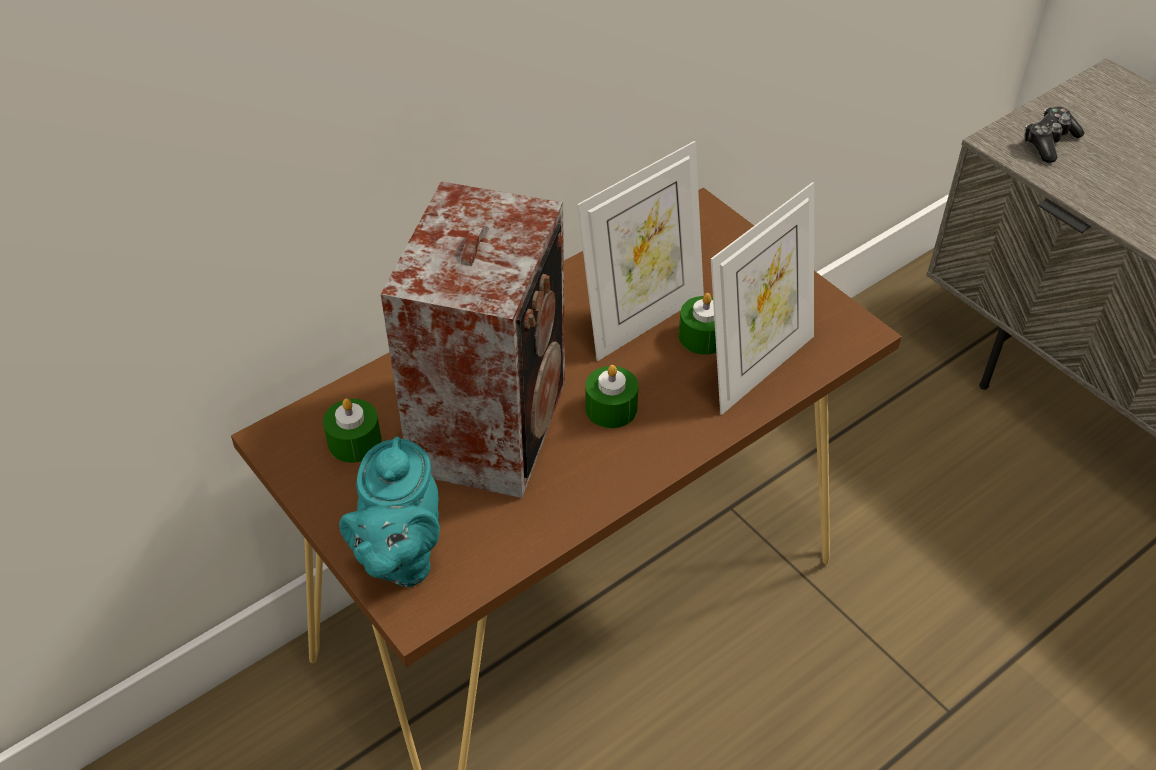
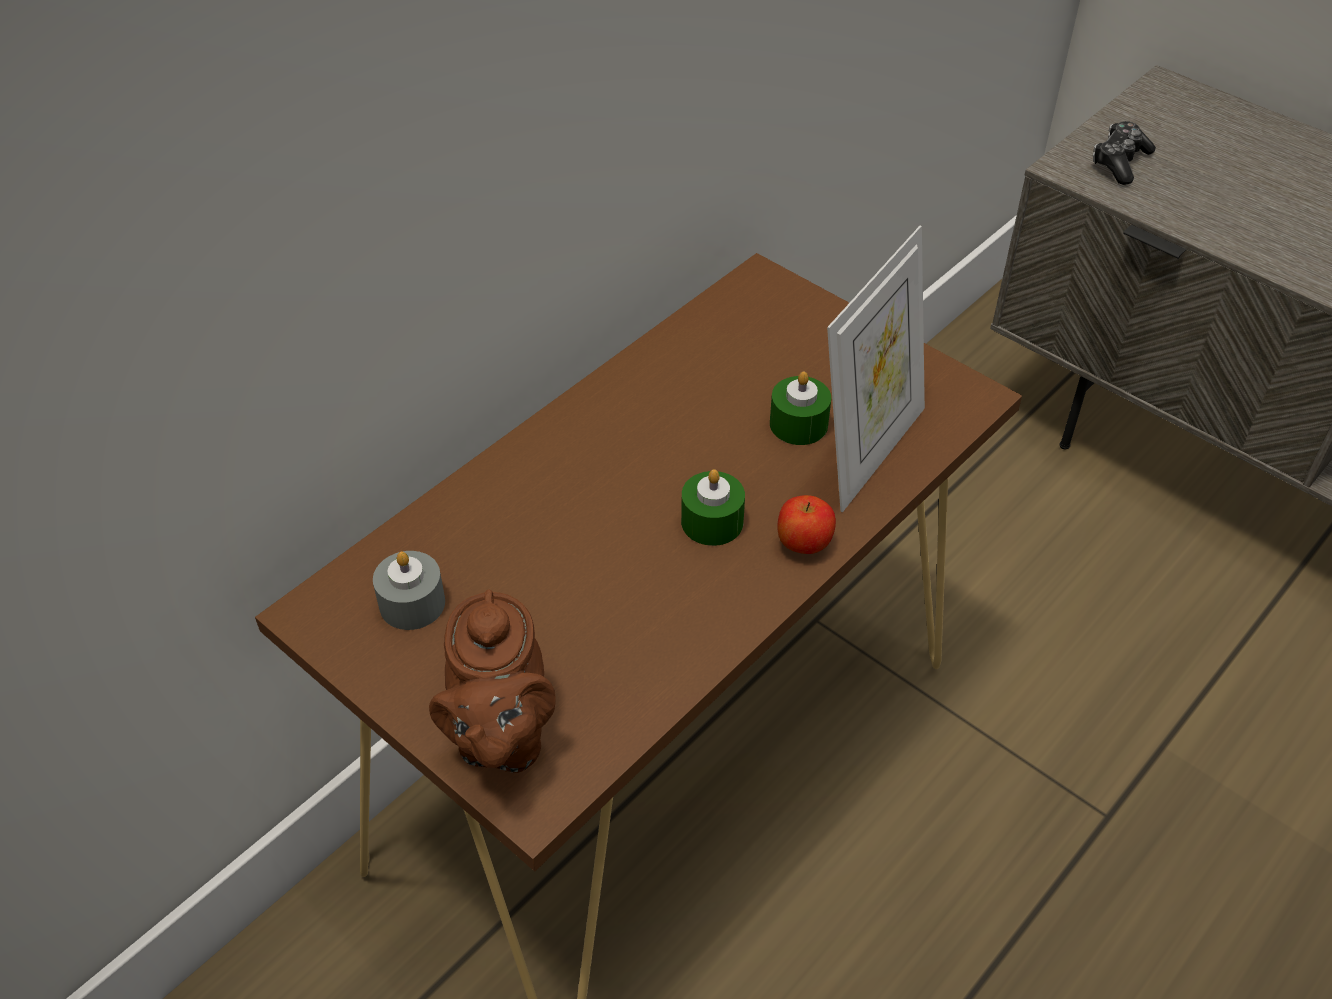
camera: 10 degrees left, 0 degrees up
(354, 441) = (412, 603): green candle -> grey candle
(400, 557) = (500, 737): turquoise teapot -> brown teapot
(493, 423) = (576, 558): speaker -> none
(641, 319) = (722, 413): picture frame -> none
(682, 436) = (803, 544): none -> apple

